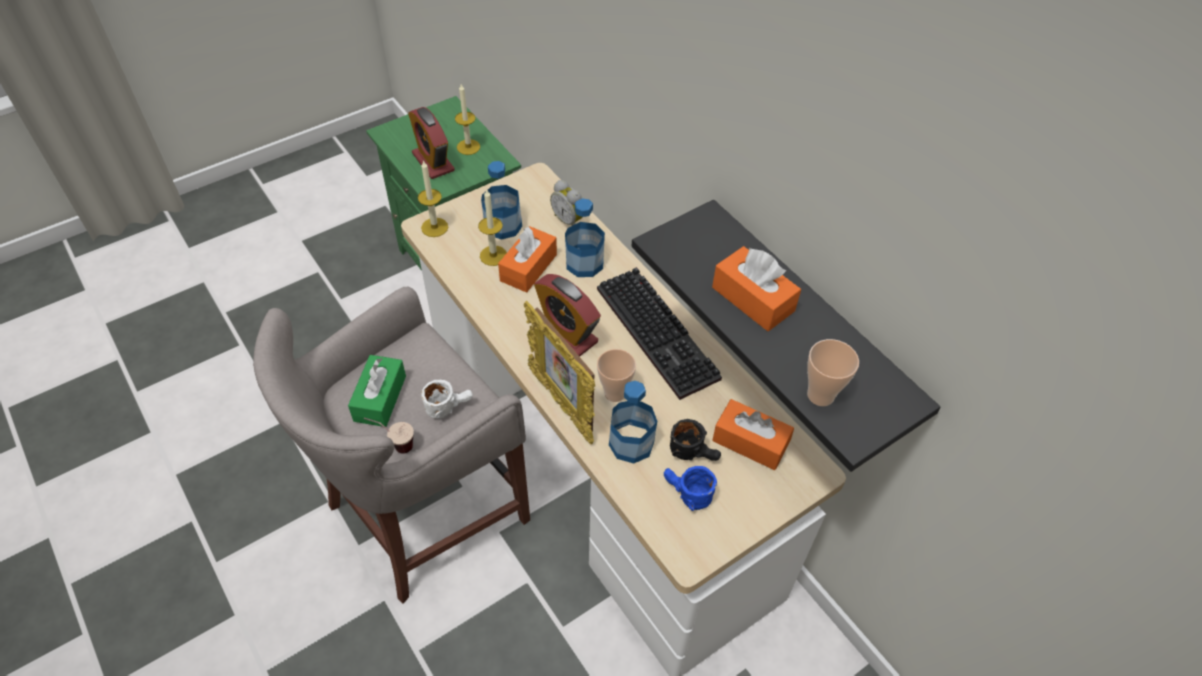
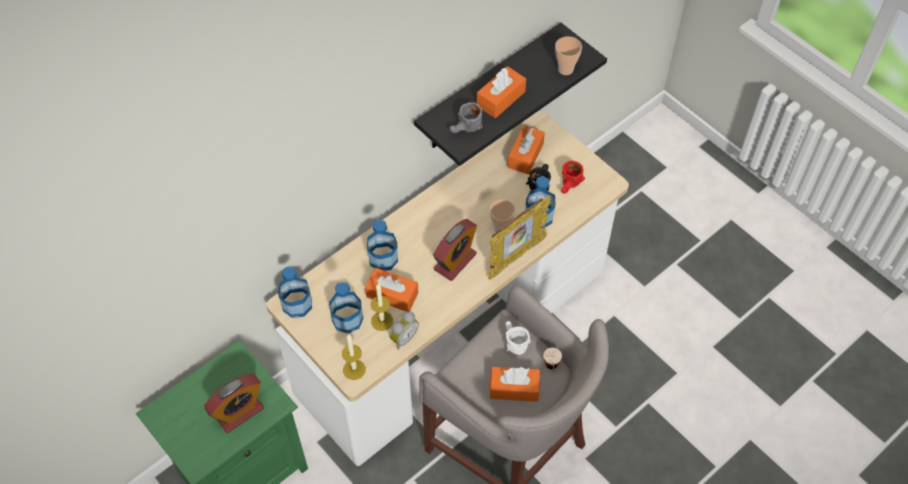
camera: 95 degrees left, 5 degrees up
(380, 398) = (514, 388): green tissue box -> orange tissue box
(468, 147) = (216, 386): candle -> none
(533, 185) = (297, 304): none -> bottle
(569, 220) = (337, 274): alarm clock -> alarm clock (403, 338)
(661, 334) = (445, 206): keyboard -> none
(685, 495) = (570, 186): blue mug -> red mug
(691, 251) = (466, 130): none -> grey mug

